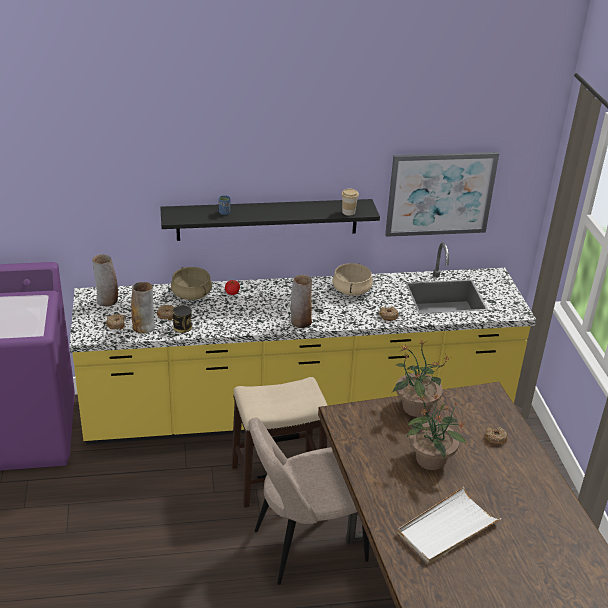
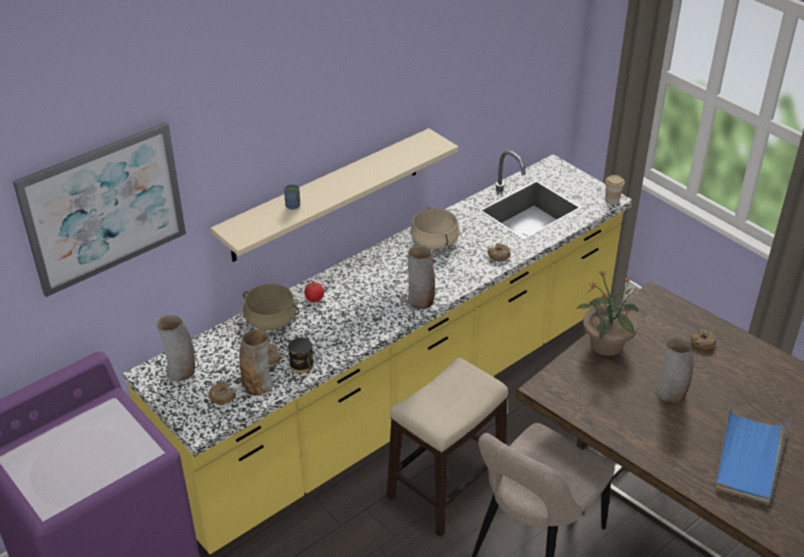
camera: 30 degrees left, 5 degrees up
(267, 219) = (327, 195): black shelf -> beige shelf
(348, 212) = (423, 153): cup -> cup (612, 200)
(431, 460) = (671, 395): potted plant -> vase
(440, 194) = (491, 97): picture -> picture (104, 208)
(447, 528) = (749, 458): white tray -> blue tray

